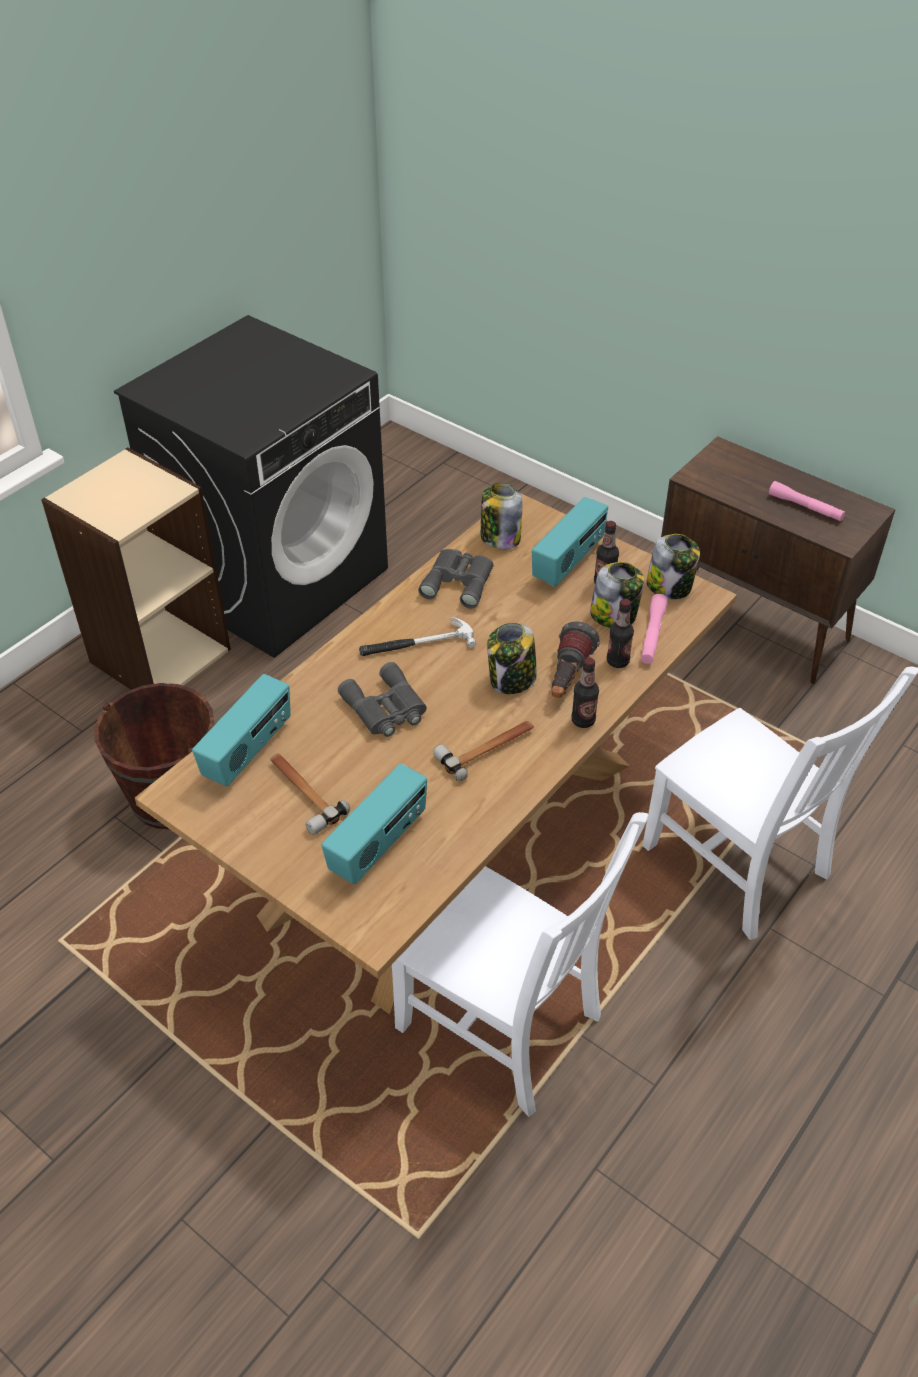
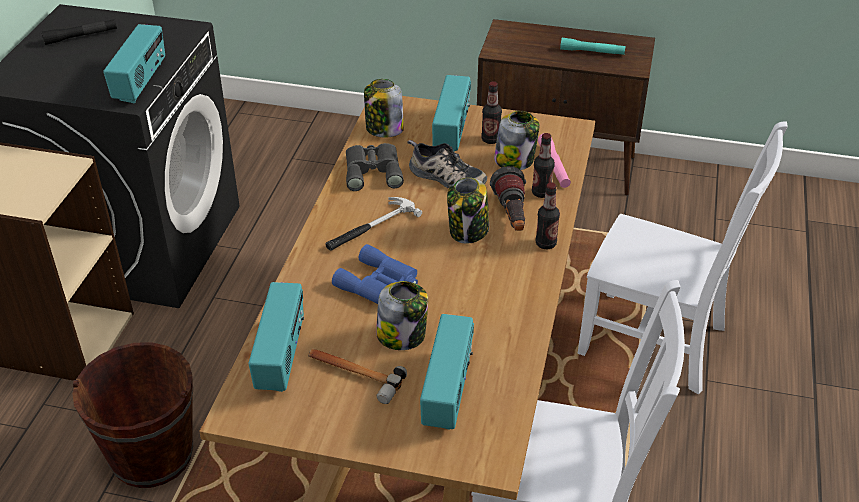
camera: 25 degrees left, 5 degrees down
(245, 357) = (81, 37): none -> black flashlight
(268, 423) = (141, 82): none -> radio
(385, 709) = (379, 285): grey binoculars -> blue binoculars
(487, 748) = (485, 288): hammer -> none
(527, 612) = (445, 177): none -> shoe
(670, 586) = (542, 128): jar -> jar (402, 335)
(805, 507) = (592, 52): pink flashlight -> turquoise flashlight

